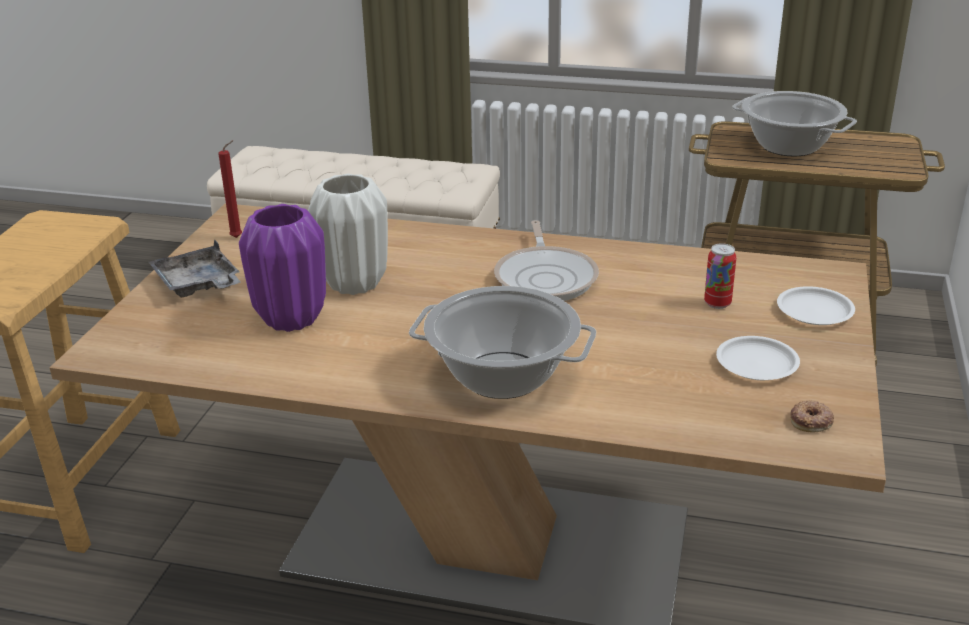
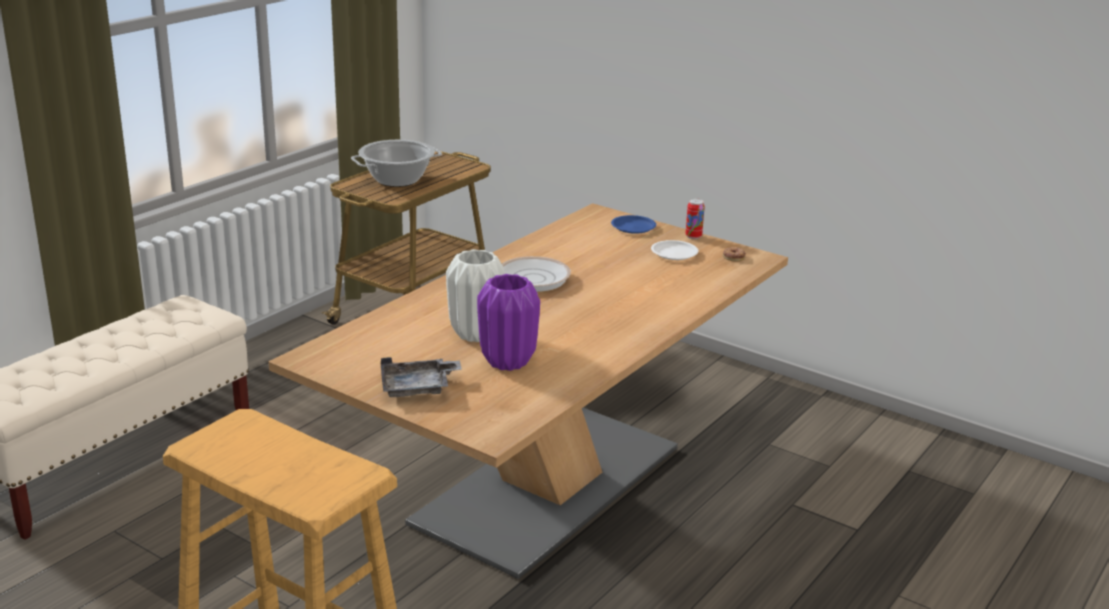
camera: 70 degrees left, 5 degrees down
(238, 237) = (347, 363): red candle -> none
(503, 375) = (636, 313): cooking pot -> none
(717, 303) = (604, 245): can -> can (693, 236)
(815, 311) = (633, 227): white plate -> blue plate

